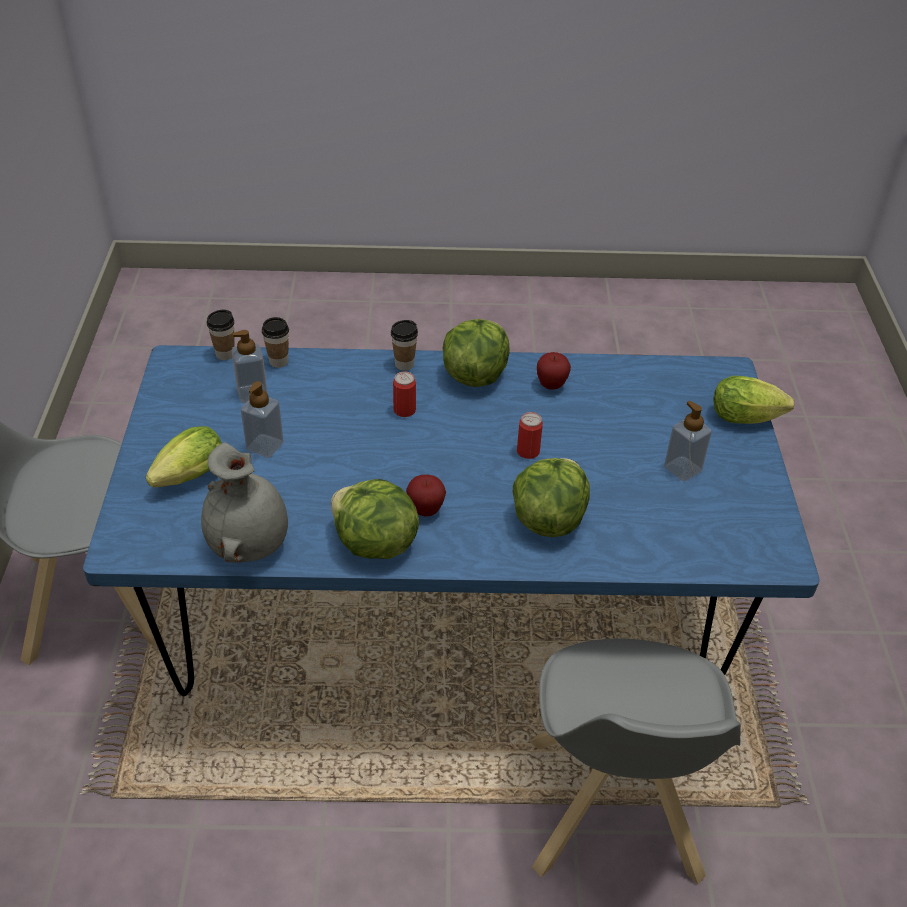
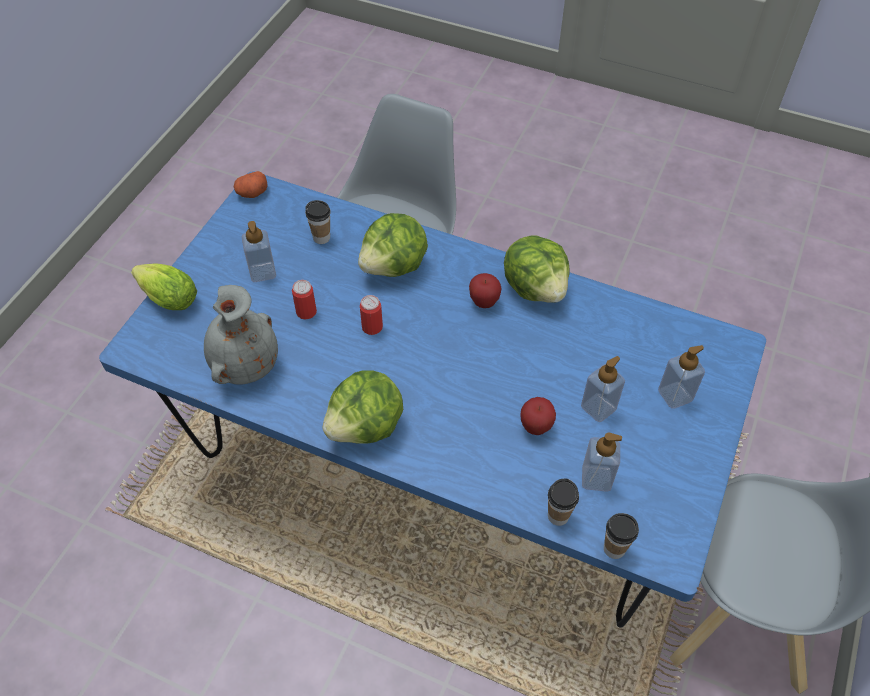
camera: 155 degrees left, 10 degrees up
(187, 478) = (675, 395): lettuce -> soap dispenser
(250, 545) = (631, 316): grey vase -> grey vase (245, 365)
(404, 364) = (429, 465): cup -> cup (321, 238)
(404, 410) = (455, 406): can -> can (306, 312)
(551, 385) = (304, 389): apple -> apple (536, 427)
(785, 553) = (252, 193): none -> potato

